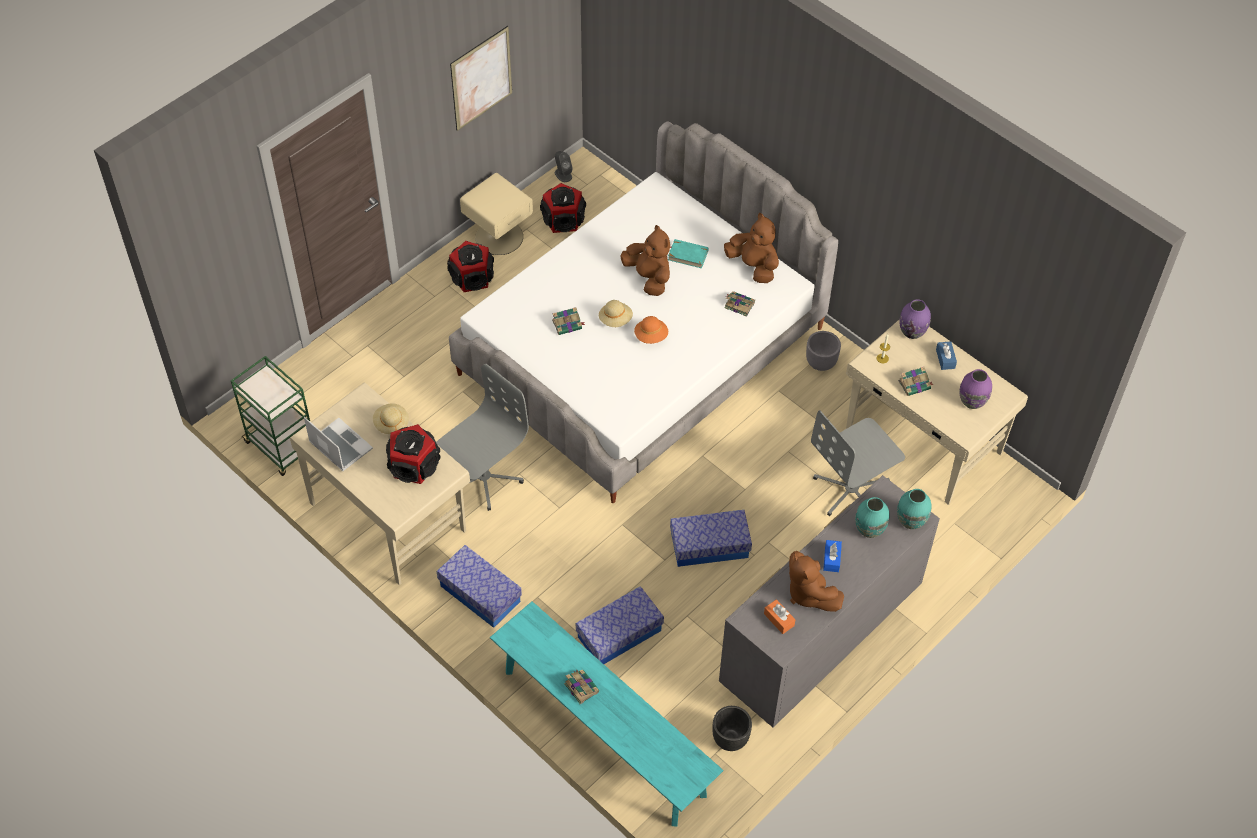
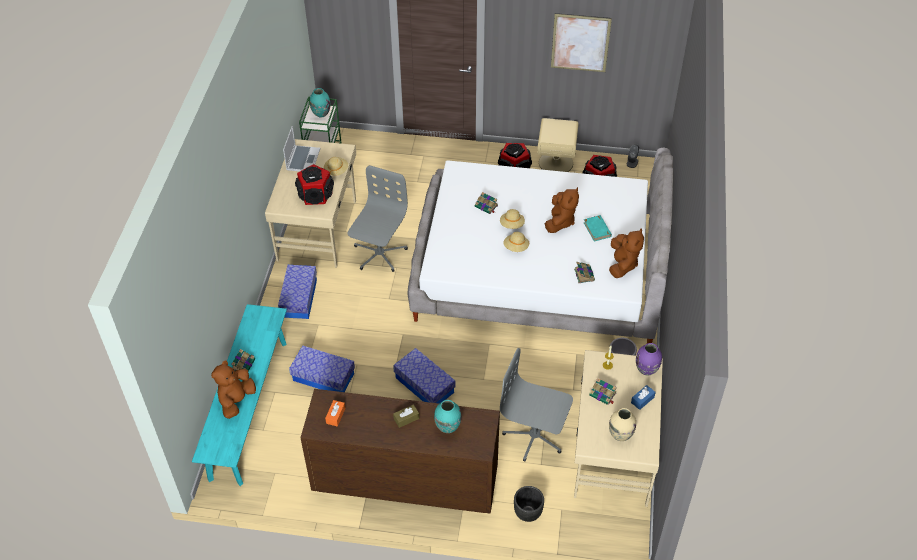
camera: 55 degrees right, 5 degrees down
(483, 478) = (379, 254): grey office chair -> grey office chair turned 75 degrees counterclockwise
(651, 336) = (516, 247): orange hat -> beige hat
(730, 740) = (290, 475): black planter -> black planter (527, 513)
(808, 593) = (369, 420): brown plush toy -> brown plush toy (236, 400)
(819, 636) = (404, 481): grey dresser -> brown dresser
(831, 559) = (406, 418): blue tissue box -> brown tissue box
(910, 521) = (474, 446): turquoise vase -> turquoise vase (321, 113)
(971, 402) = (620, 434): purple vase -> beige vase

